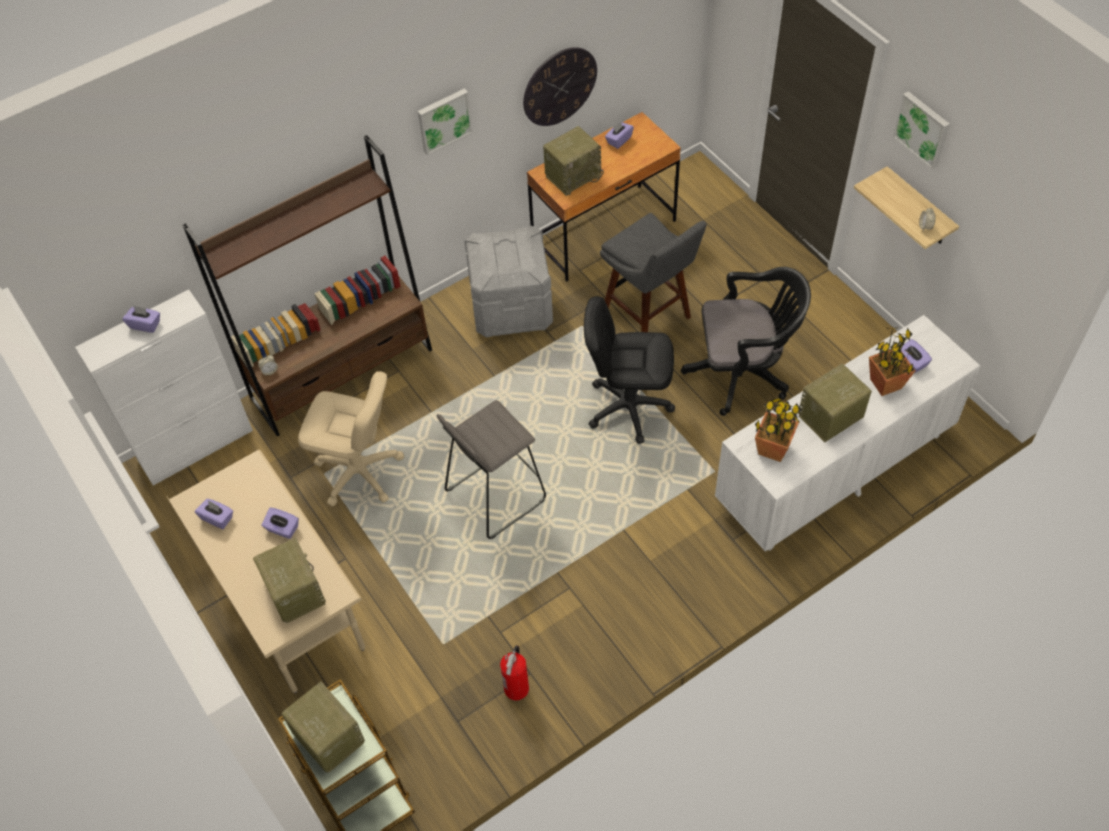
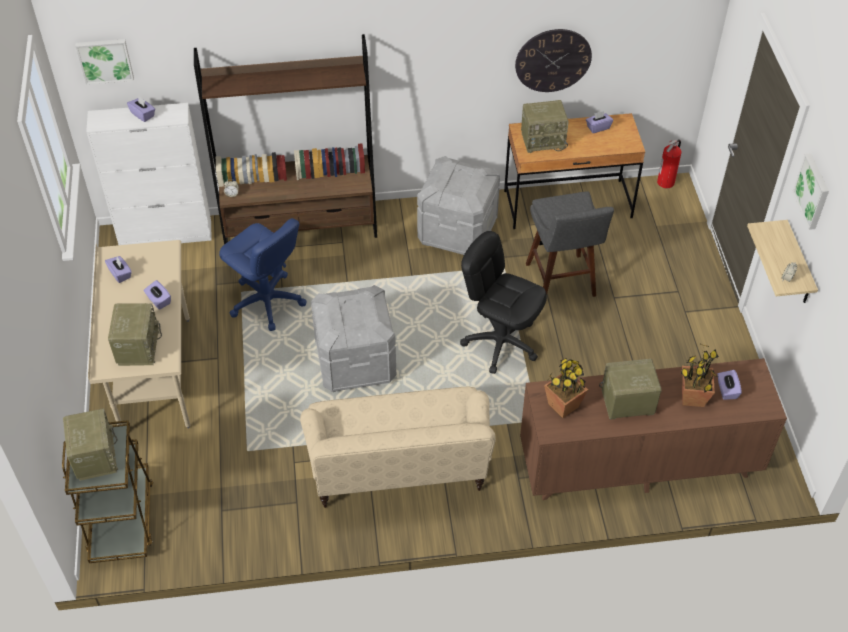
camera: 25 degrees right, 5 degrees down
(359, 472) = (267, 301): beige office chair -> blue office chair
(443, 120) = (438, 49): picture -> picture (105, 60)
(495, 495) = (355, 362): grey stool -> grey storage box
(517, 688) = (280, 508): fire extinguisher -> fire extinguisher (666, 182)
(611, 587) = (398, 469): none -> beige sofa
(743, 372) = (611, 356): black office chair -> none
(834, 470) = (638, 463): white dresser -> brown dresser

